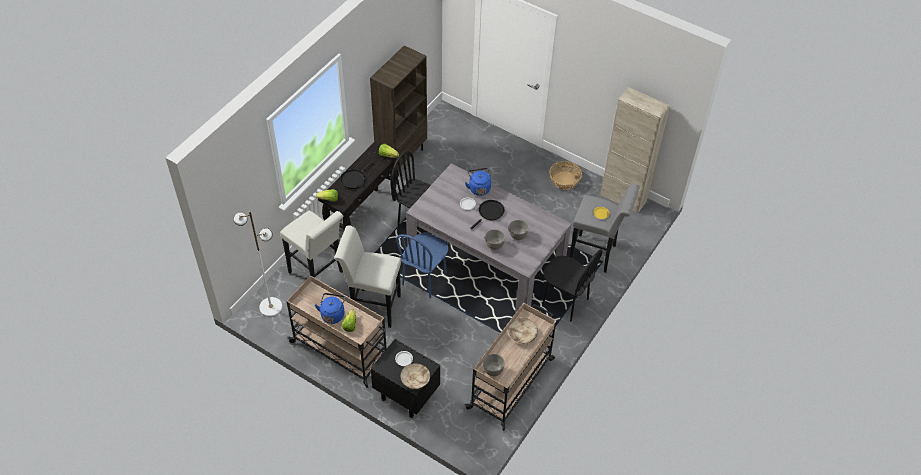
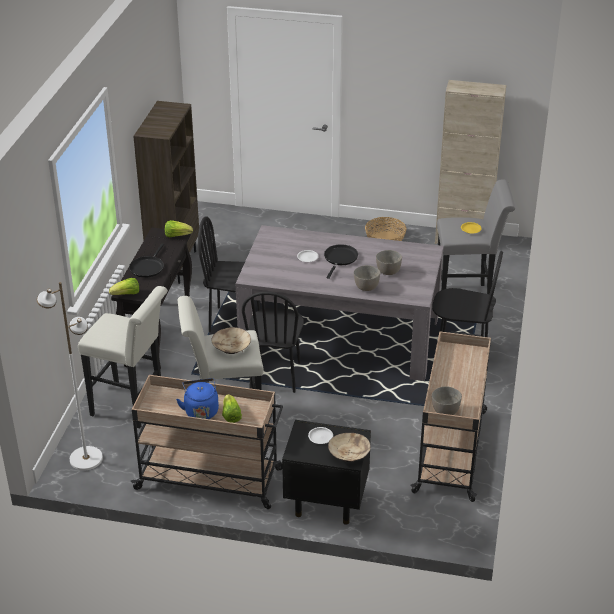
camera: 20 degrees left, 15 degrees down
(424, 279) = (276, 375): blue chair -> black chair
(479, 188) = (311, 239): blue kettle -> none
(522, 334) = (456, 366): beige bowl -> beige bowl (231, 347)

